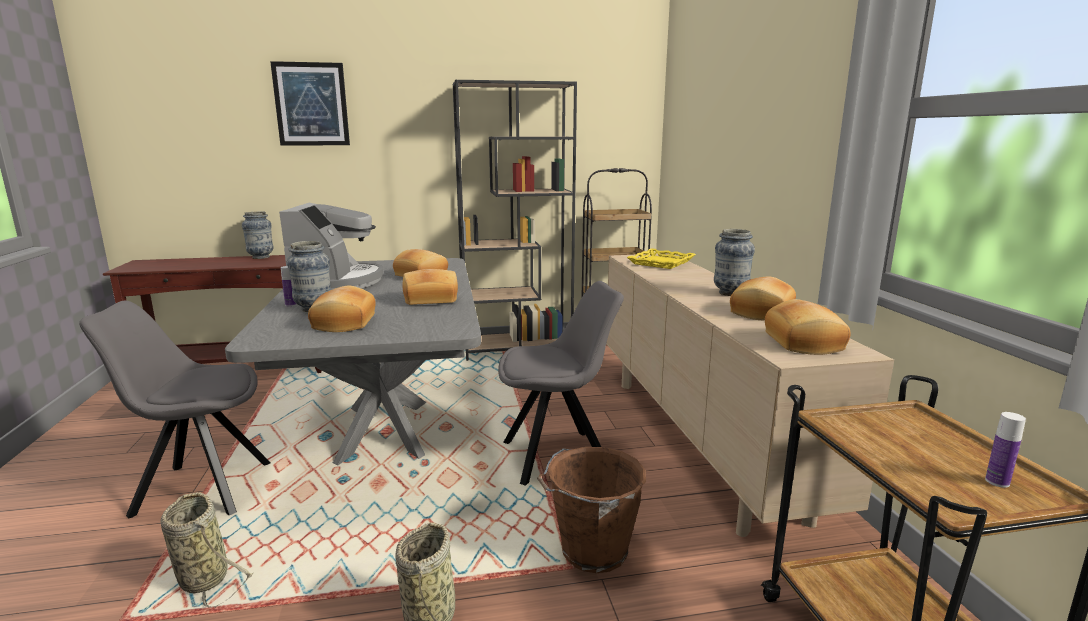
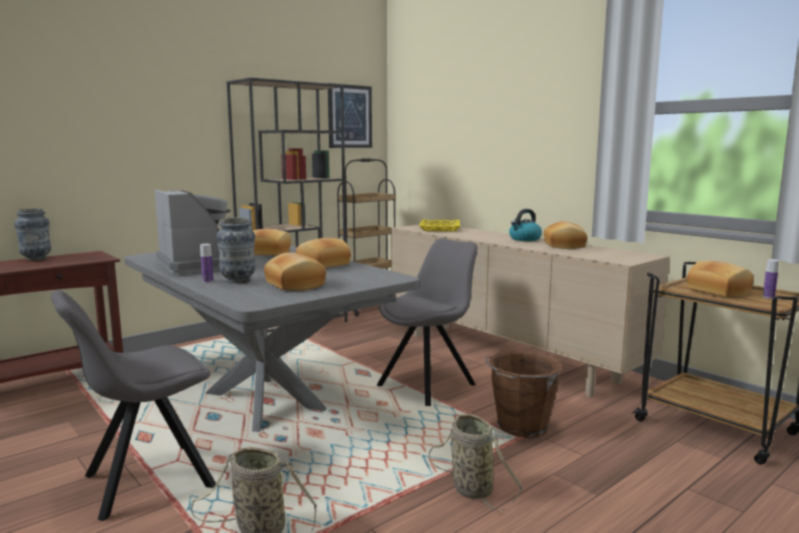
camera: 30 degrees left, 5 degrees down
(311, 104) = (88, 94): picture -> picture (349, 116)
(730, 293) = (524, 239): vase -> kettle
(805, 343) = (617, 255): bread -> bread (719, 291)

